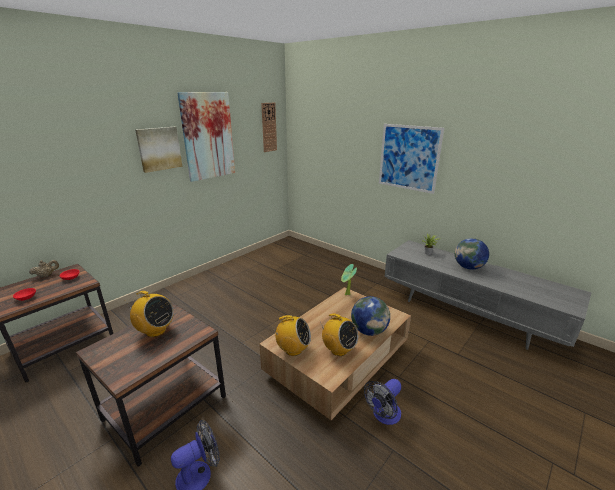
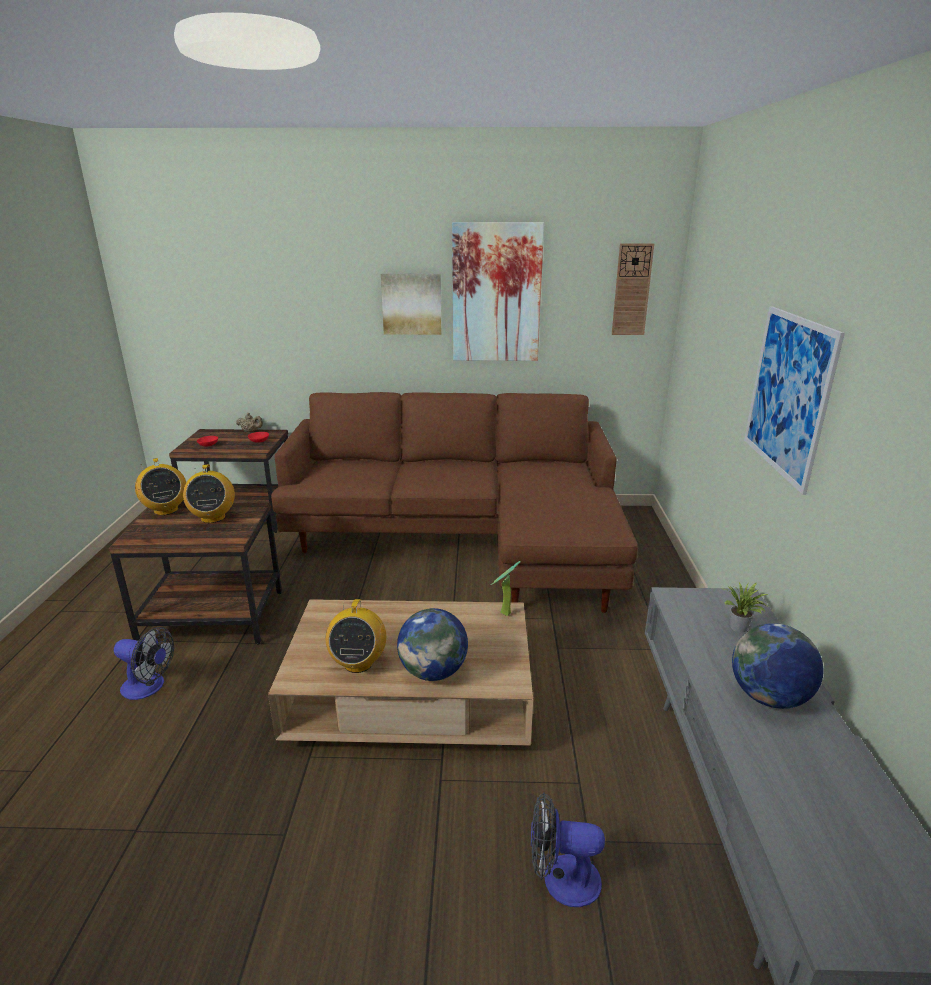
camera: 50 degrees right, 0 degrees up
(239, 284) = (465, 540): none -> brown sofa
(293, 350) = (321, 628): radio -> radio (166, 510)
(383, 416) = (341, 797): fan -> fan (561, 879)

